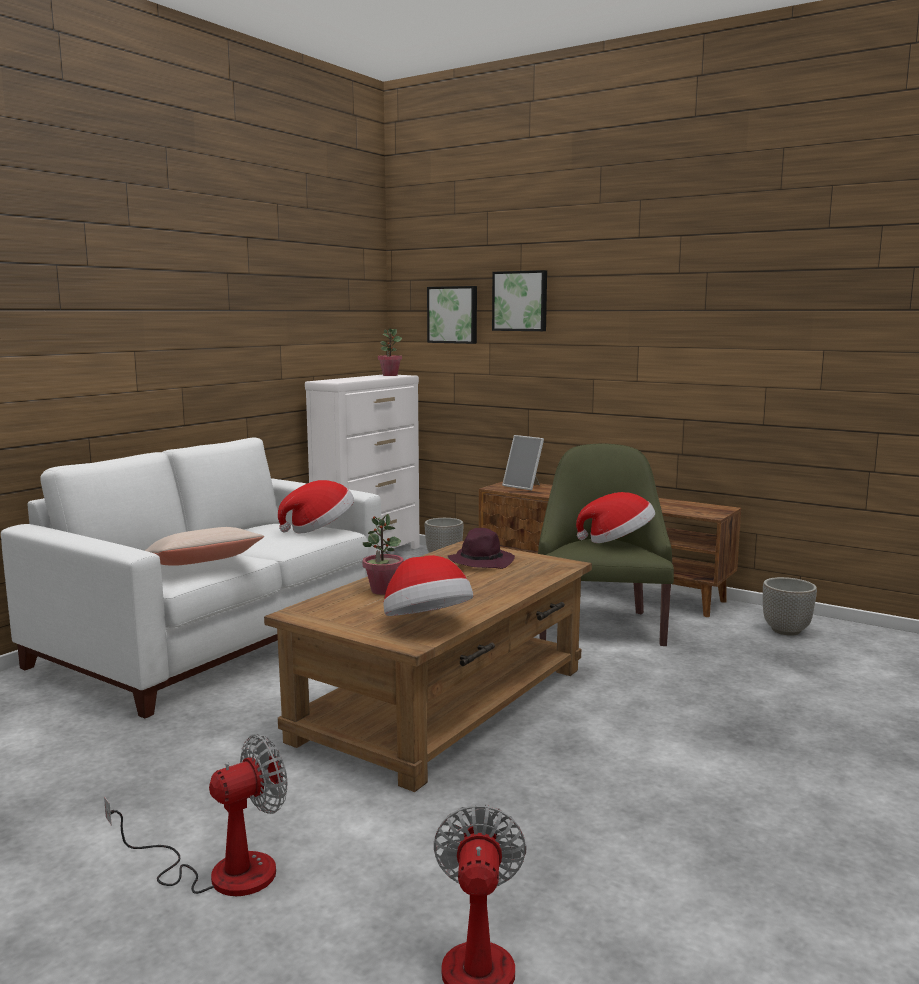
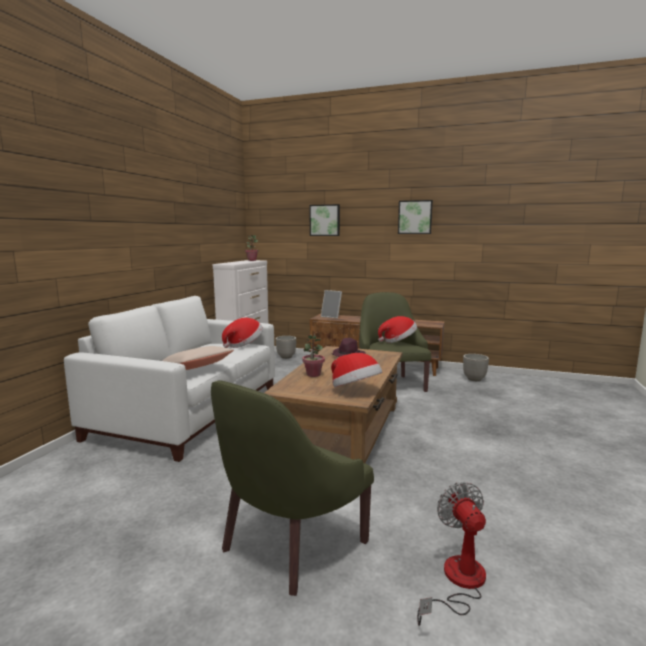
camera: 15 degrees left, 0 degrees up
(221, 871) = (288, 543): fan -> green armchair
(453, 315) = (286, 227): picture -> picture (415, 217)

